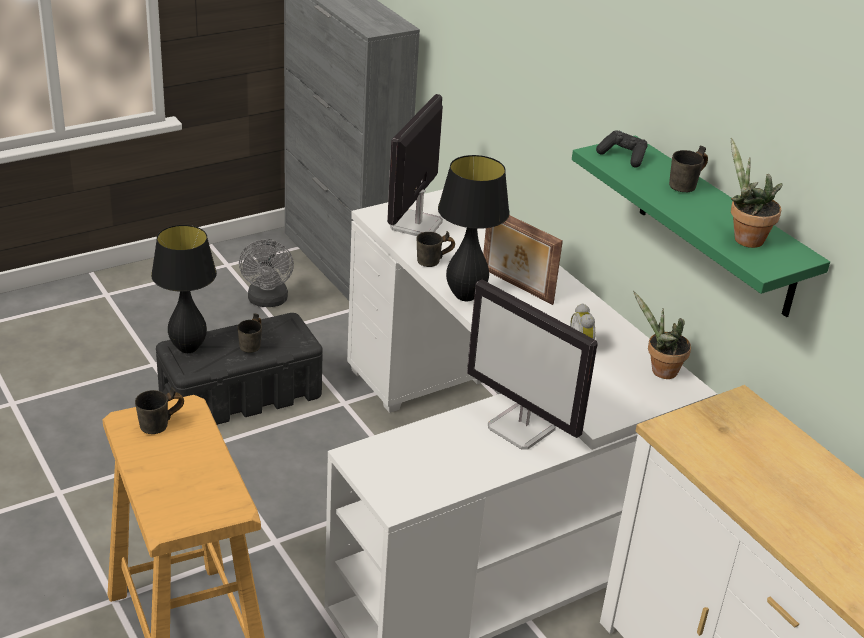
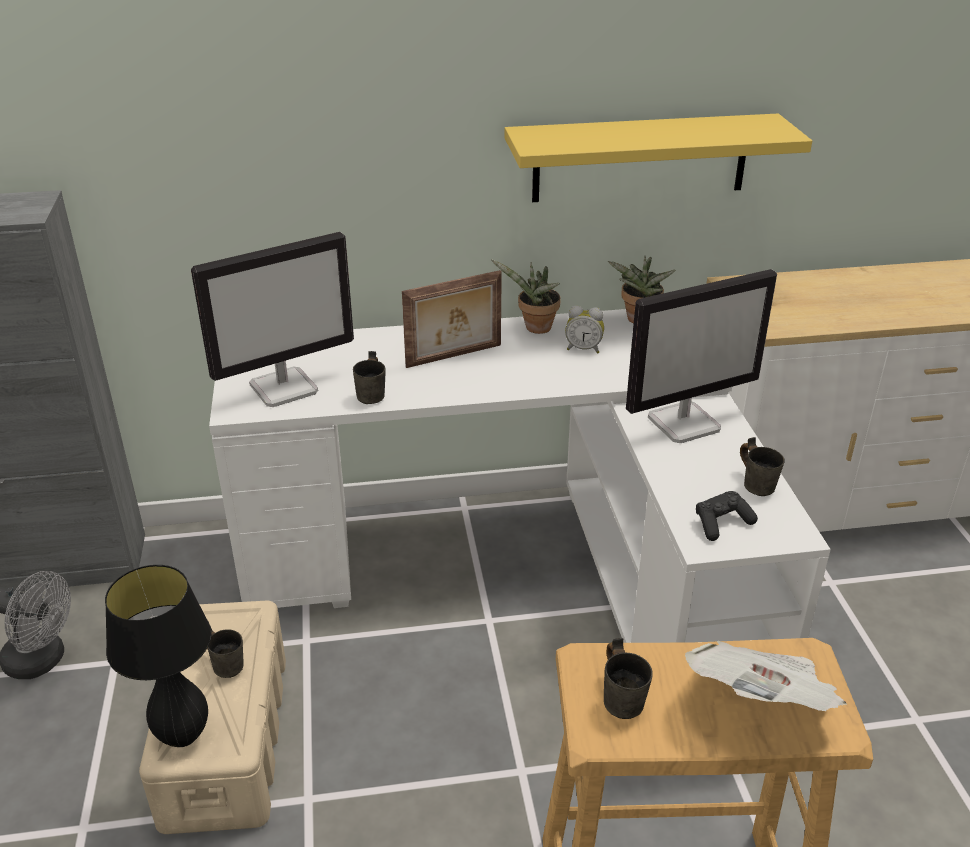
camera: 65 degrees left, 0 degrees up
(178, 487) = (761, 702): none -> newspaper
(242, 395) = (226, 738): black storage box -> beige storage box
(416, 225) = (285, 388): monitor -> monitor turned 75 degrees counterclockwise
(465, 296) = (454, 391): black table lamp -> none
(623, 156) = (550, 139): black game controller -> black game controller (721, 523)
(688, 187) = (627, 129): grey mug -> grey mug (758, 483)
(717, 227) = (640, 158): green shelf -> yellow shelf
(744, 238) = (733, 130): potted plant -> potted plant (535, 329)

